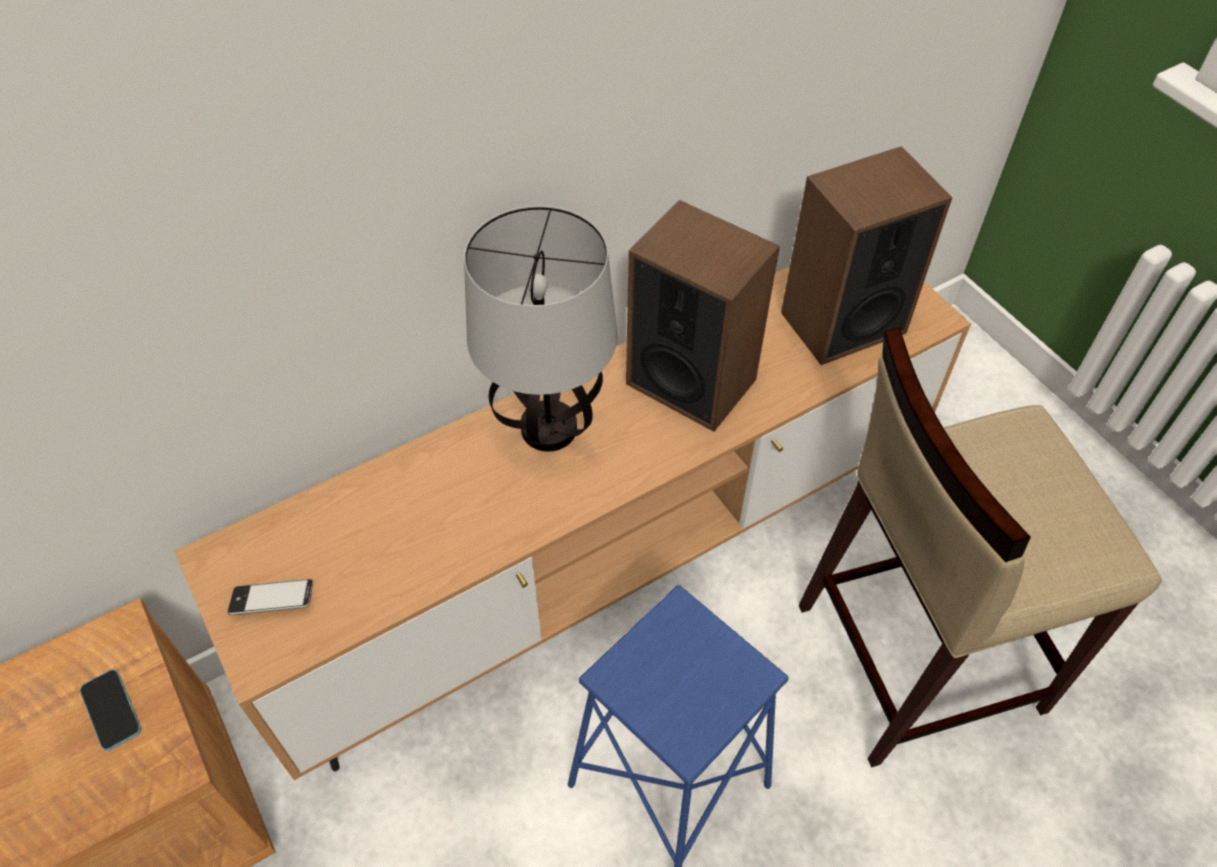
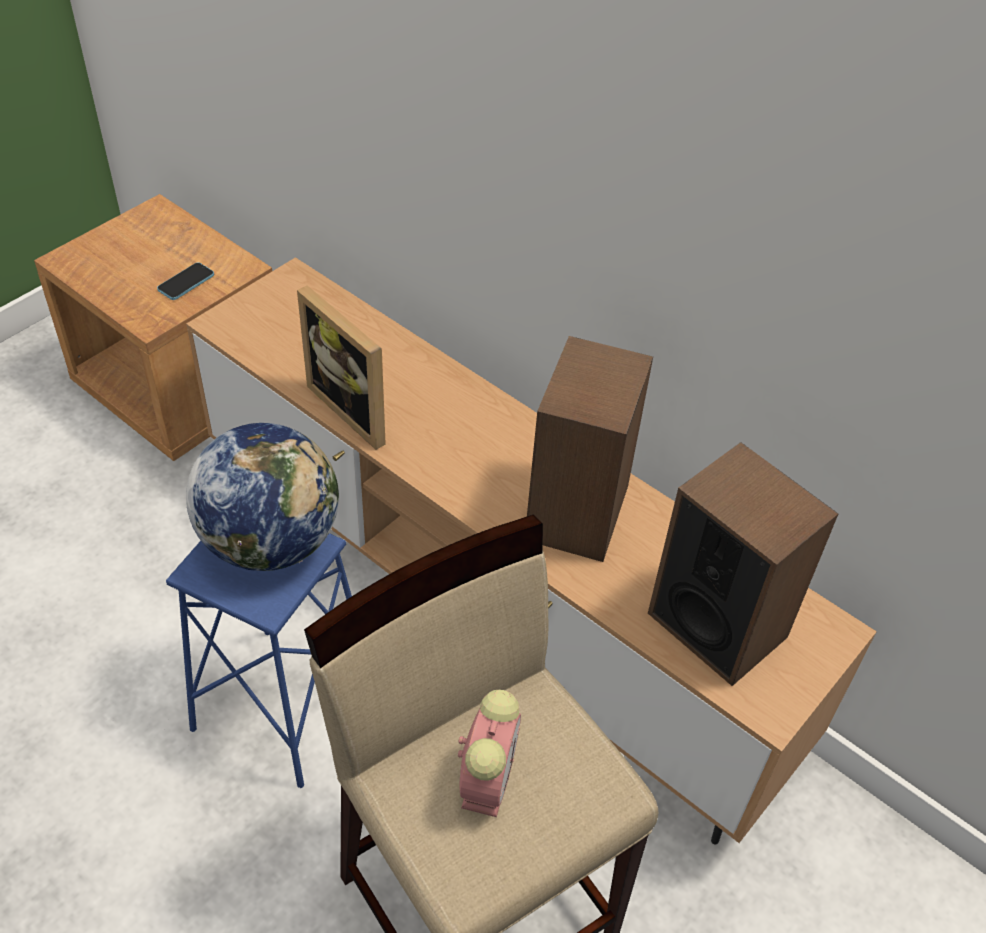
camera: 70 degrees right, 5 degrees down
(273, 600) = (268, 315): phone -> none
(479, 537) = (356, 408): none -> picture frame
(550, 429) = (480, 426): table lamp -> none
(661, 657) = (271, 541): none -> globe
(1017, 510) = (487, 777): none -> alarm clock

